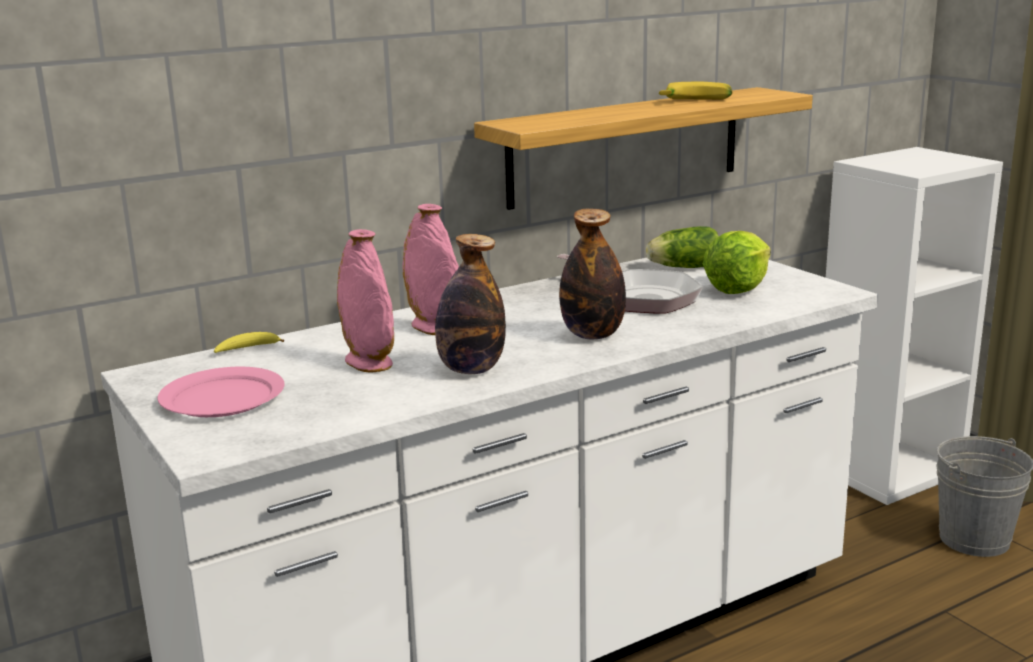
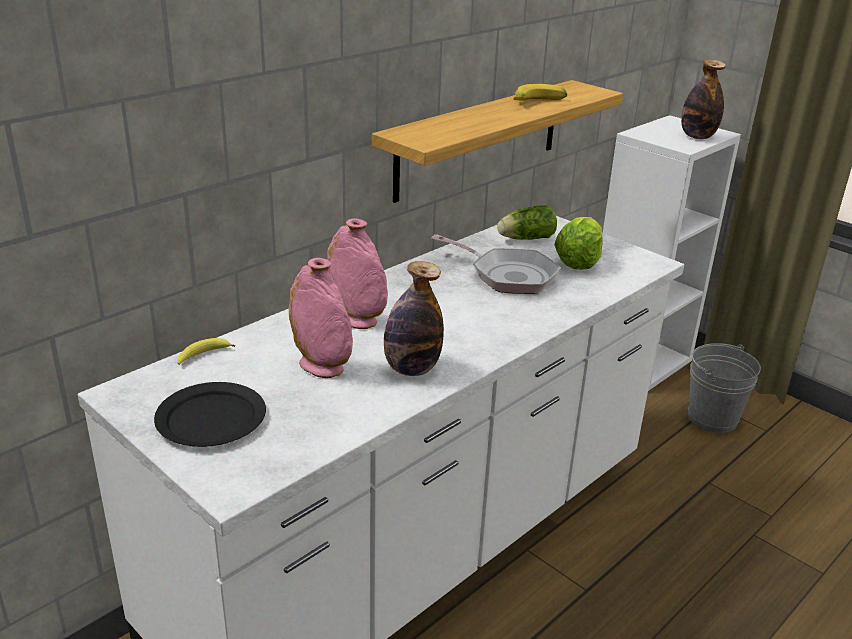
camera: 15 degrees left, 10 degrees up
(221, 398) = (210, 419): pink plate -> black plate
(592, 335) = (491, 322): bottle -> bottle (697, 136)

